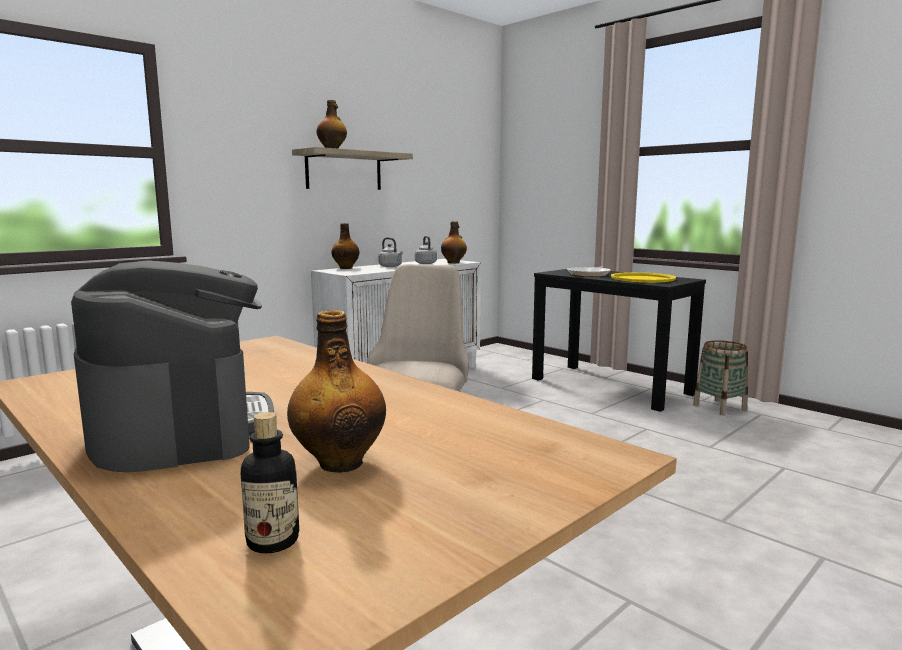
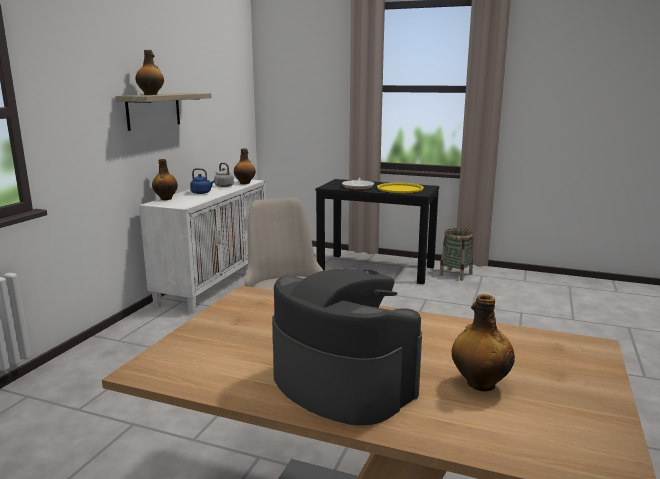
camera: 25 degrees left, 5 degrees up
(272, 541) = (534, 439): bottle -> none
(391, 266) = (202, 193): grey kettle -> blue kettle

